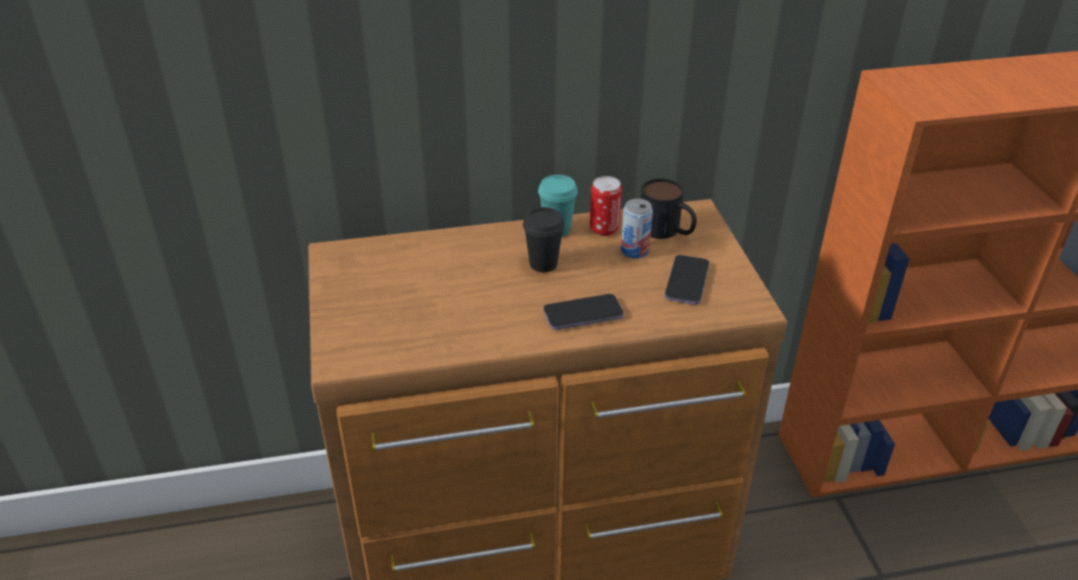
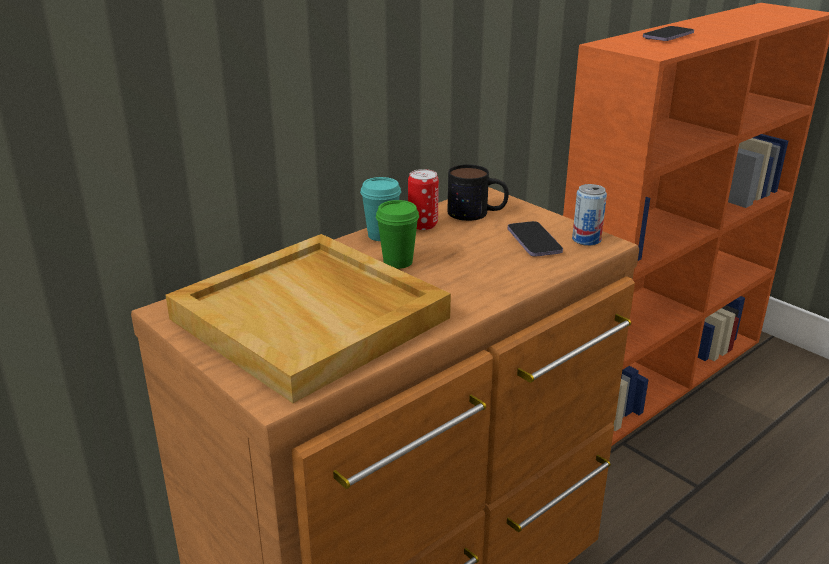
camera: 30 degrees left, 10 degrees down
(425, 298) = (312, 318): none -> beige tray
(543, 264) = (398, 262): black cup -> green cup
(583, 314) = (476, 287): phone -> phone (668, 36)
(634, 251) = (466, 232): can -> can (586, 240)

